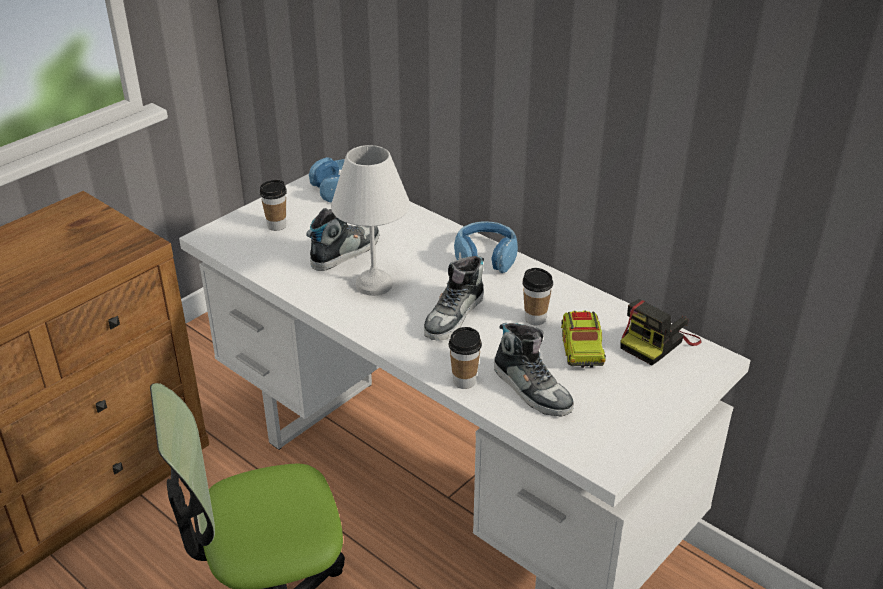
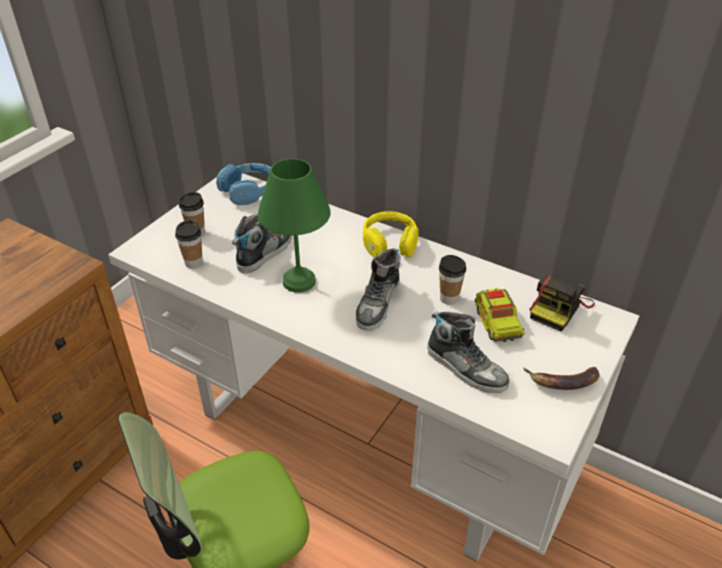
camera: 10 degrees left, 5 degrees up
(372, 285) = (297, 282): white table lamp -> green table lamp
(464, 381) = (405, 368): cup -> cup (194, 263)
(485, 257) = (389, 243): blue headphones -> yellow headphones
(636, 415) = (563, 382): none -> banana

